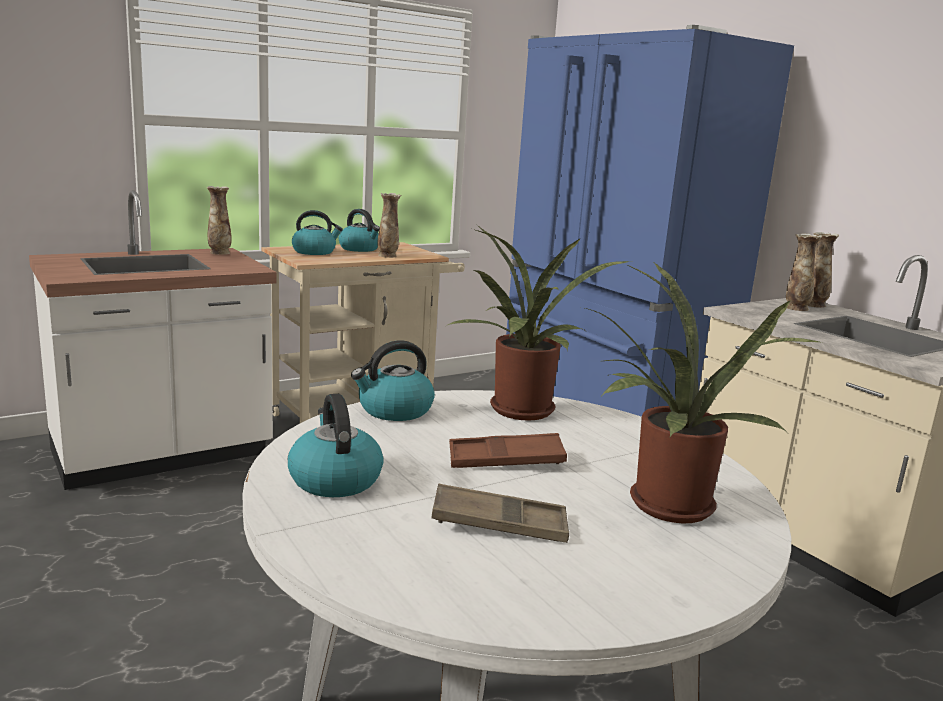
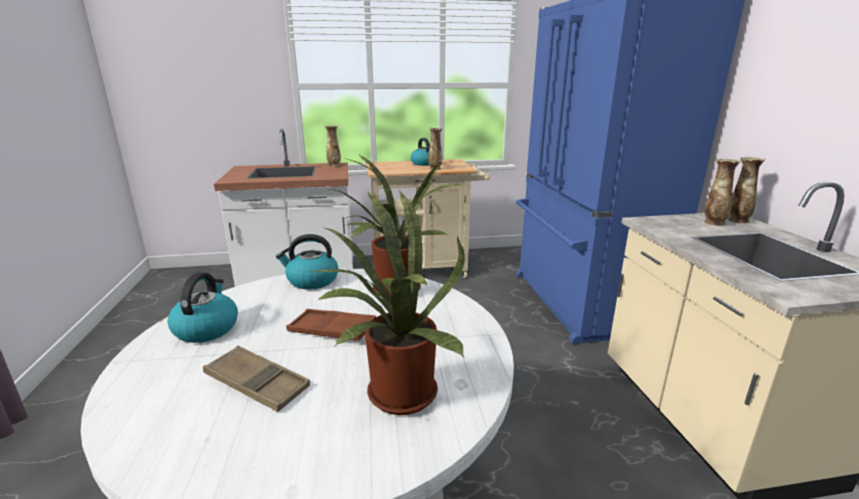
camera: 25 degrees right, 5 degrees up
(315, 252) = (392, 165): kettle -> none

